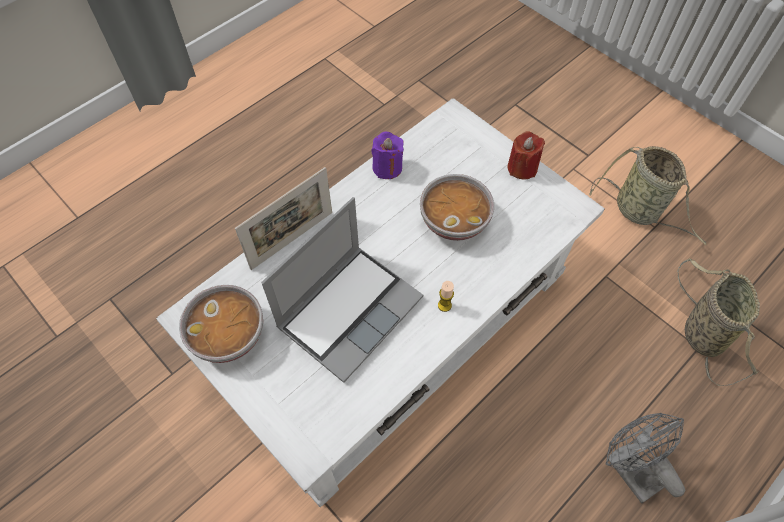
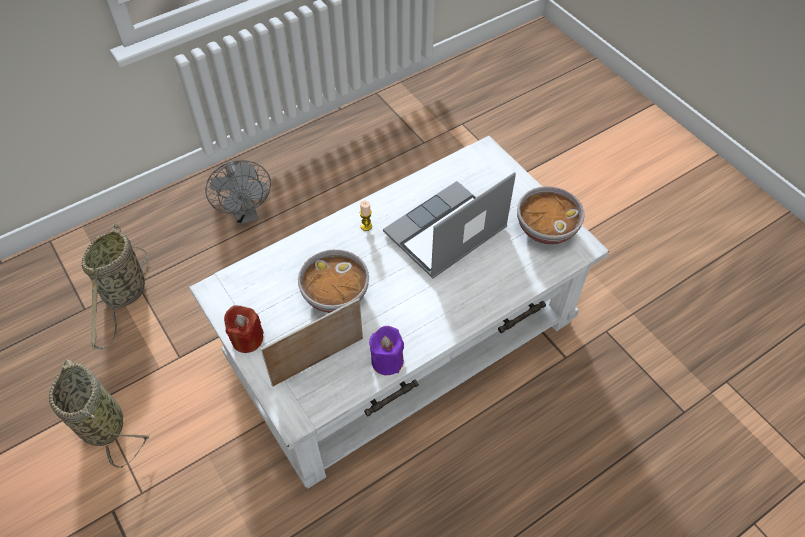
camera: 170 degrees left, 5 degrees down
(292, 240) = (491, 298): picture frame -> picture frame (318, 361)

